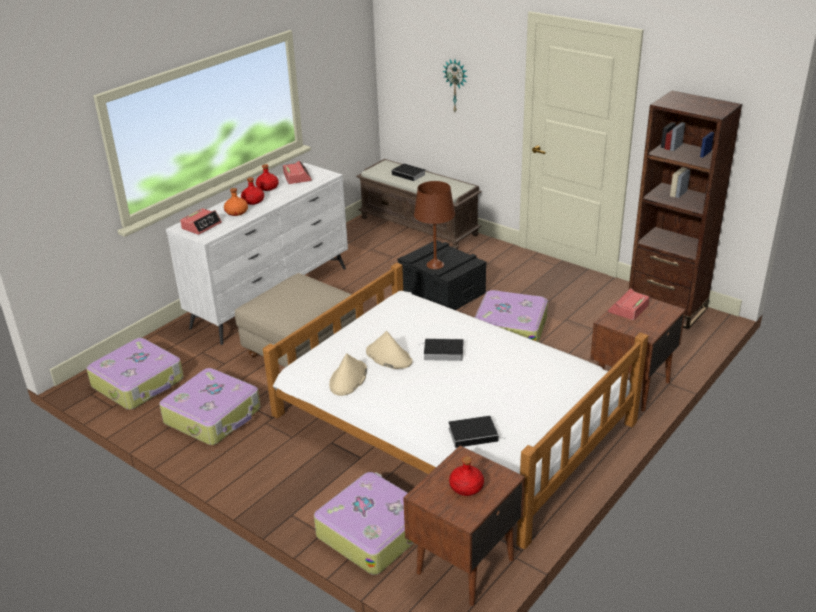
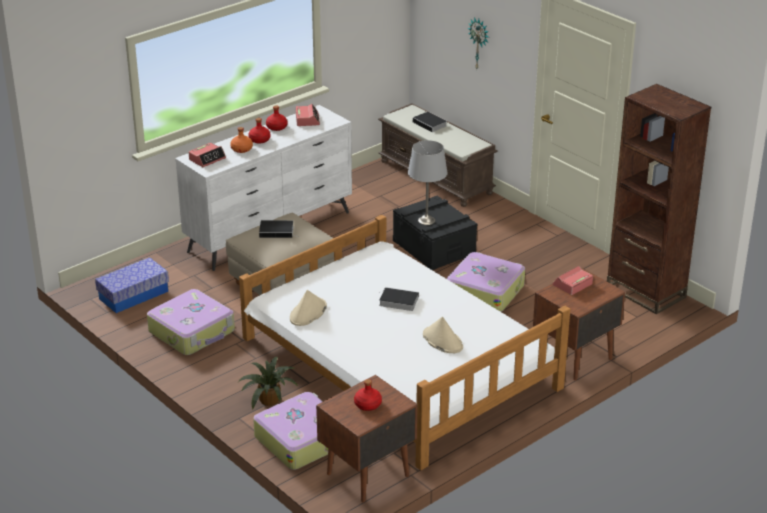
camera: 10 degrees right, 0 degrees up
(139, 383) = (133, 295): suitcase -> storage box
(321, 488) = (269, 401): none -> potted plant
(388, 357) = (349, 299): beige hat -> beige hat (442, 340)
(435, 264) = (426, 220): brown table lamp -> grey table lamp
(474, 434) = (398, 371): book -> book (277, 231)

